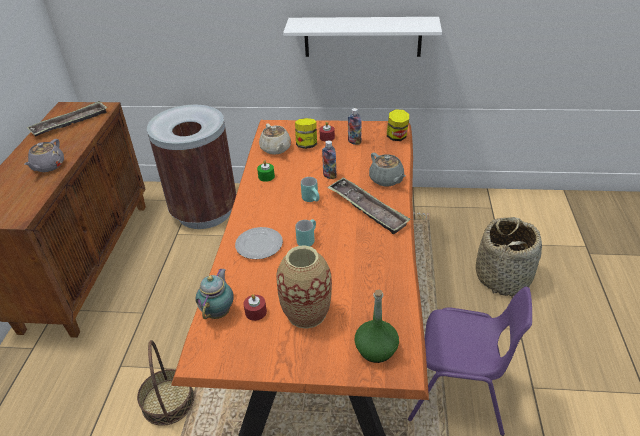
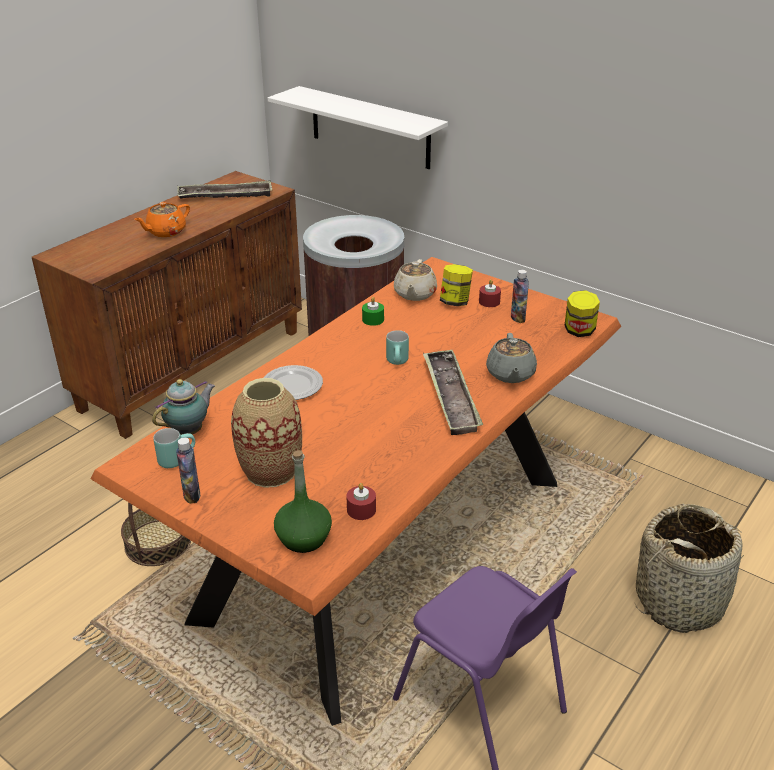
camera: 30 degrees right, 5 degrees down
(48, 166) = (165, 232): grey teapot -> orange teapot
(256, 312) = (223, 447): red candle -> red candle (361, 510)
(306, 239) = (347, 400): turquoise mug -> turquoise mug (176, 458)
(329, 176) = (446, 345): bottle -> bottle (192, 495)
(362, 37) = (610, 185): white shelf -> white shelf (370, 128)

